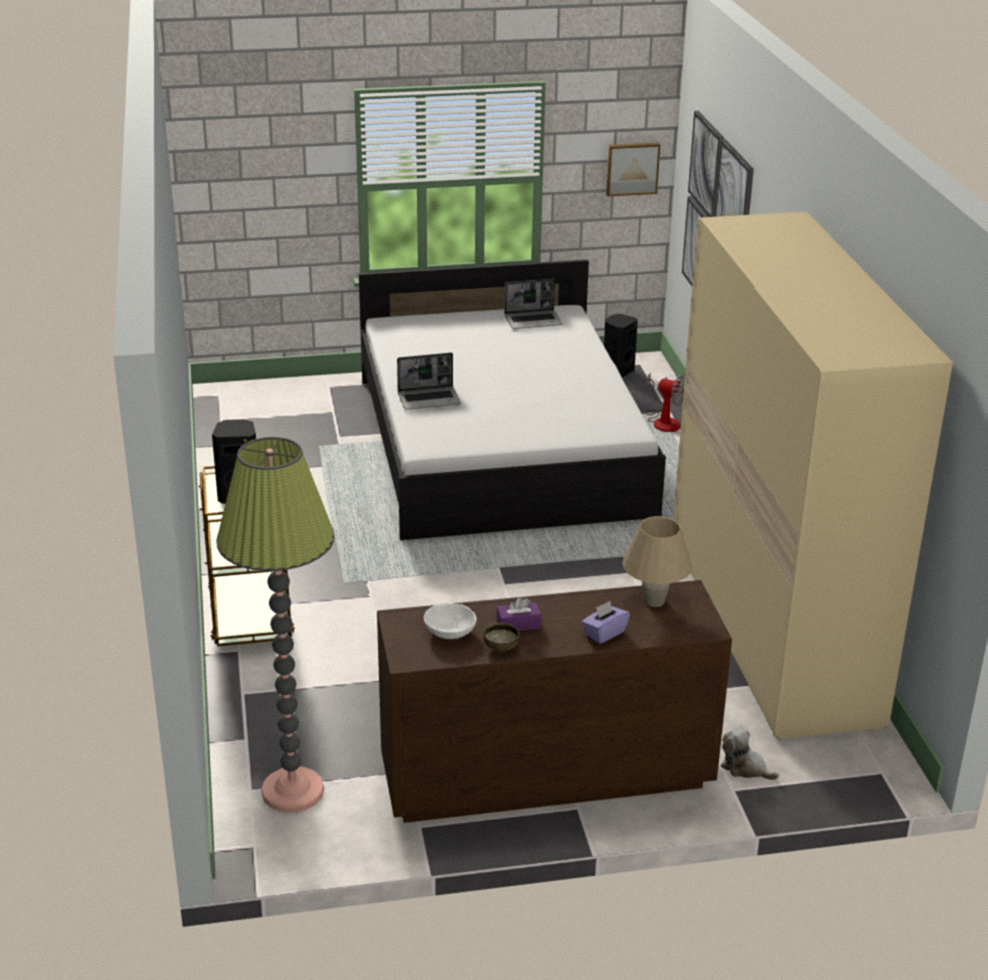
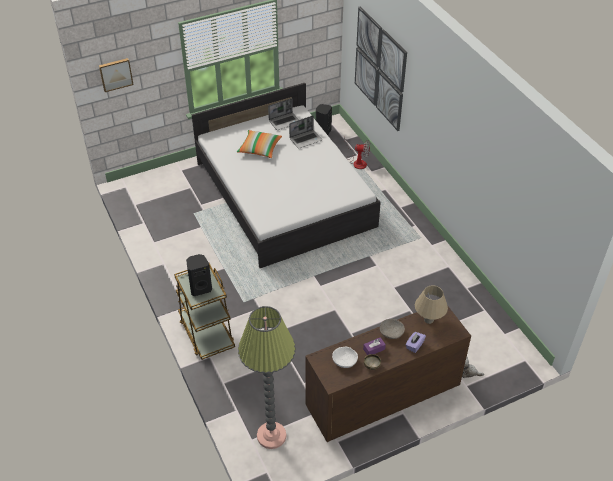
camera: 15 degrees left, 15 degrees up
(429, 399) = (255, 189): laptop -> laptop (306, 139)
(467, 349) = (259, 149): none -> pillow
(566, 607) = (391, 333): none -> grey bowl
(632, 168) = (321, 32): picture -> picture (115, 74)
(771, 628) = (451, 286): beige wardrobe -> none

